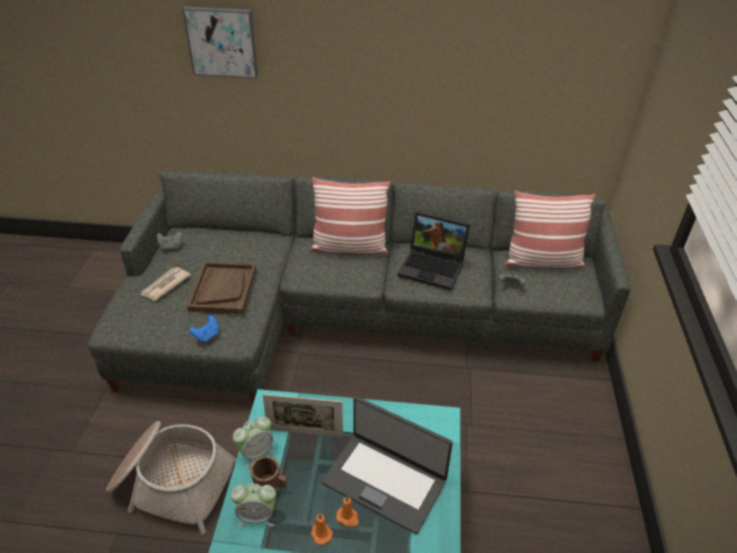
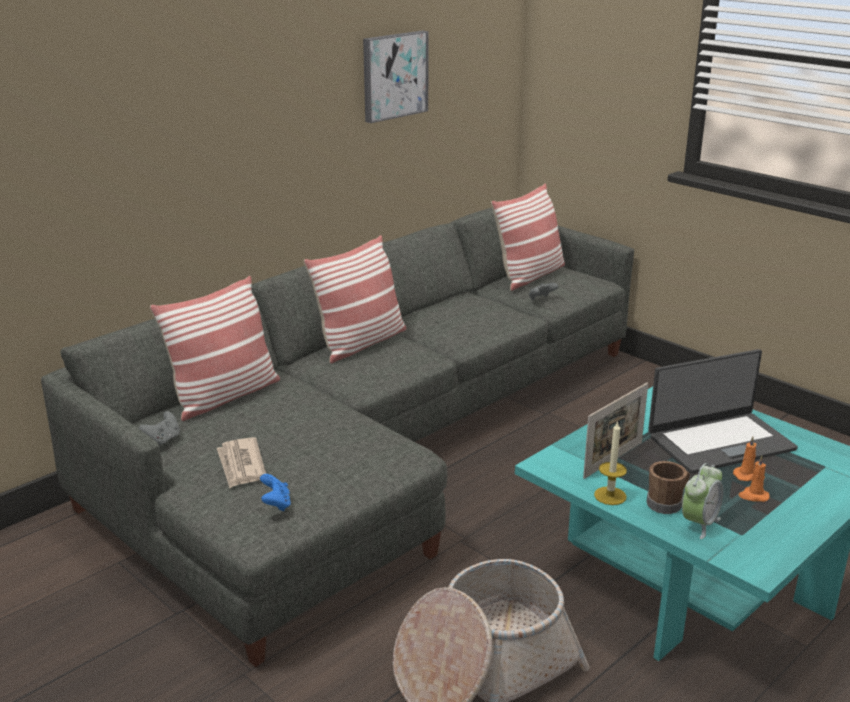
camera: 50 degrees left, 15 degrees down
(207, 336) = (380, 469): blue game controller -> blue game controller (276, 504)
(222, 41) = (119, 116): picture -> picture (394, 75)
(223, 289) = (314, 431): brown tray -> none
(233, 238) = (224, 396): none -> pillow
(256, 452) = (610, 496): alarm clock -> candle
(434, 267) = (464, 317): laptop -> none

